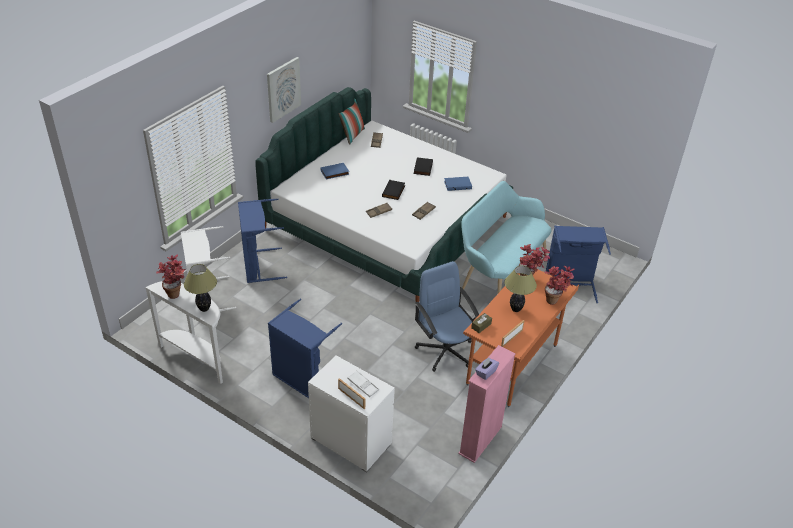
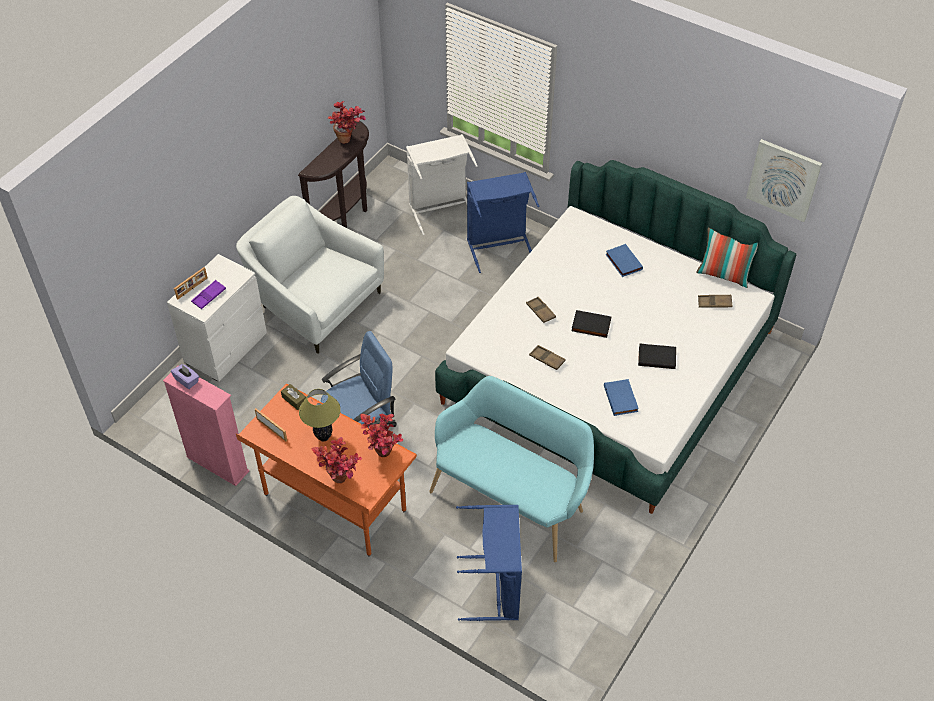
camera: 90 degrees right, 10 degrees up
(197, 358) = (346, 215): white console table -> brown console table
(204, 308) = (323, 164): table lamp -> none
(283, 89) = (647, 126): picture -> picture (783, 179)
(302, 379) = (314, 302): blue laundry basket -> white armchair
(363, 385) = (209, 296): white tray -> purple tray

